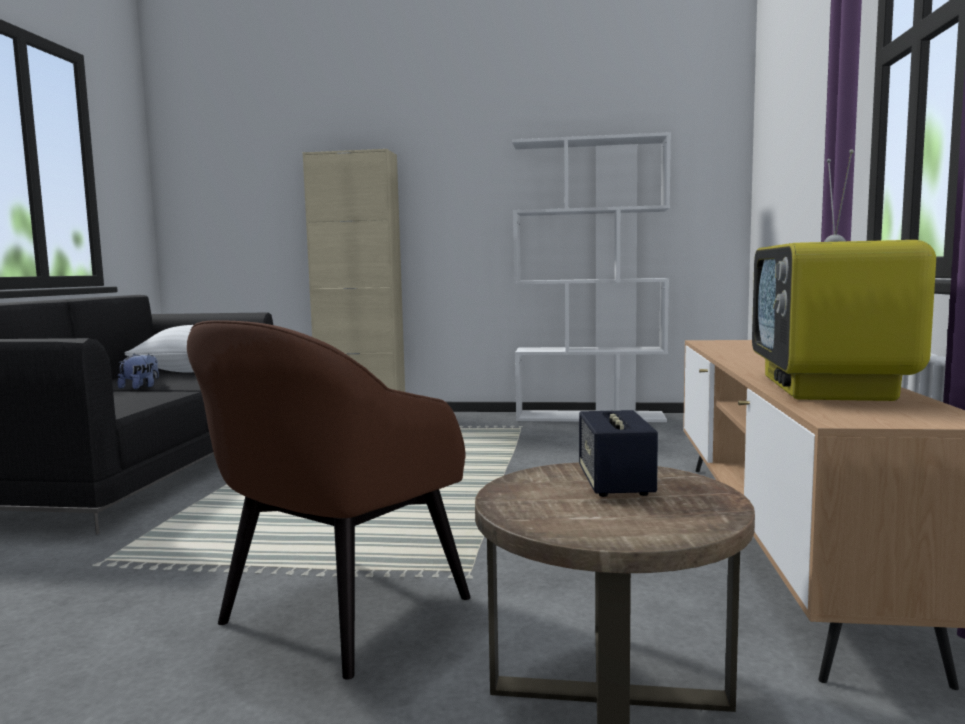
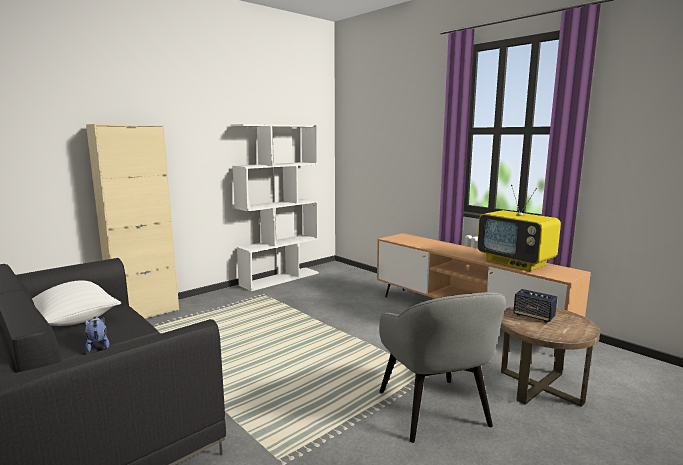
camera: 50 degrees left, 5 degrees up
(342, 613) = (434, 410): brown armchair -> grey armchair

